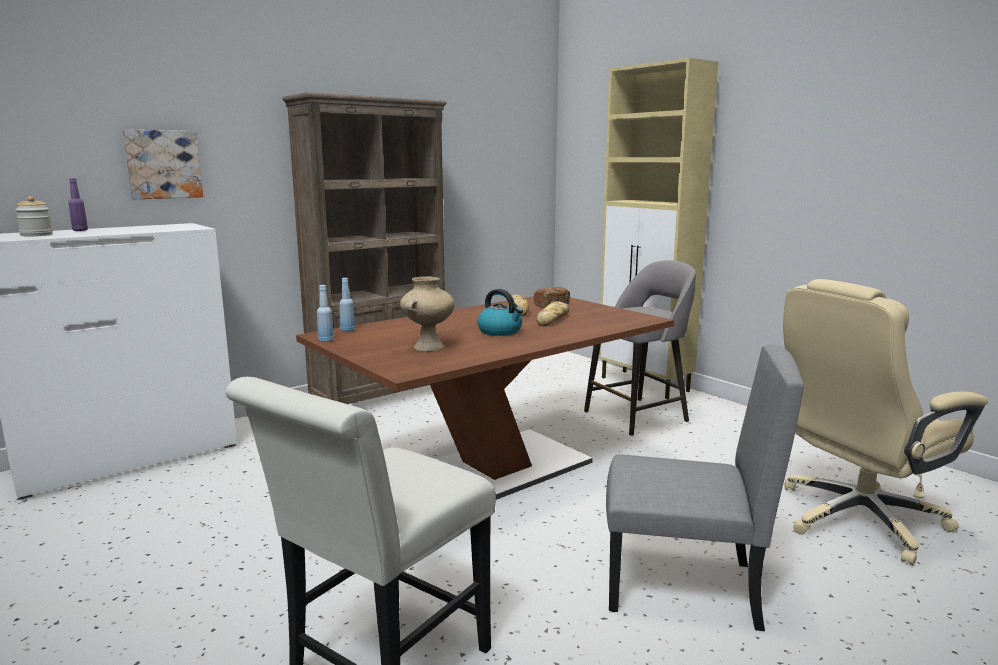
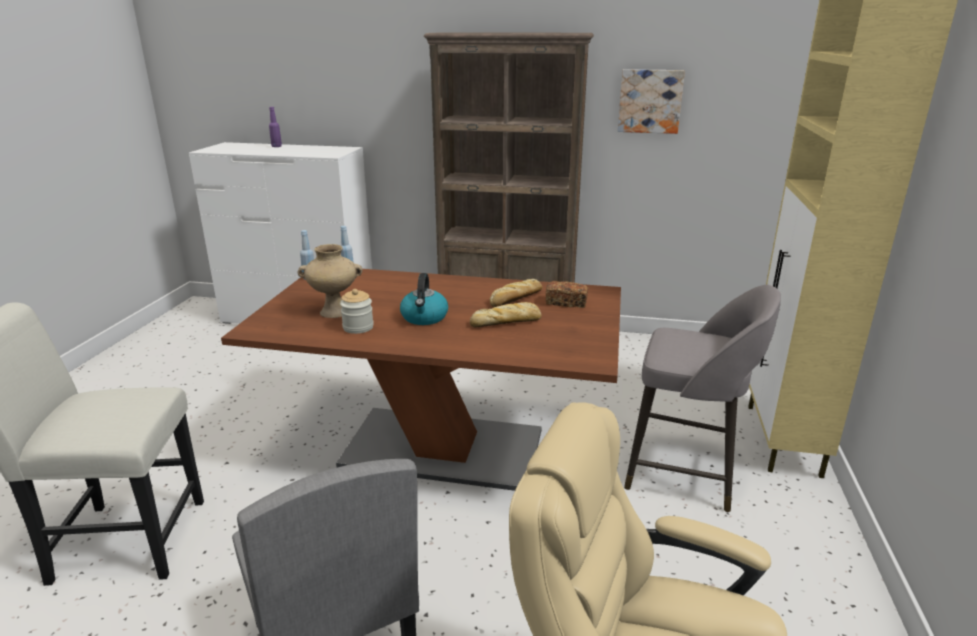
camera: 50 degrees right, 10 degrees up
(36, 235) = (240, 148): jar -> jar (358, 327)
(163, 164) = (344, 96): picture -> picture (650, 101)

